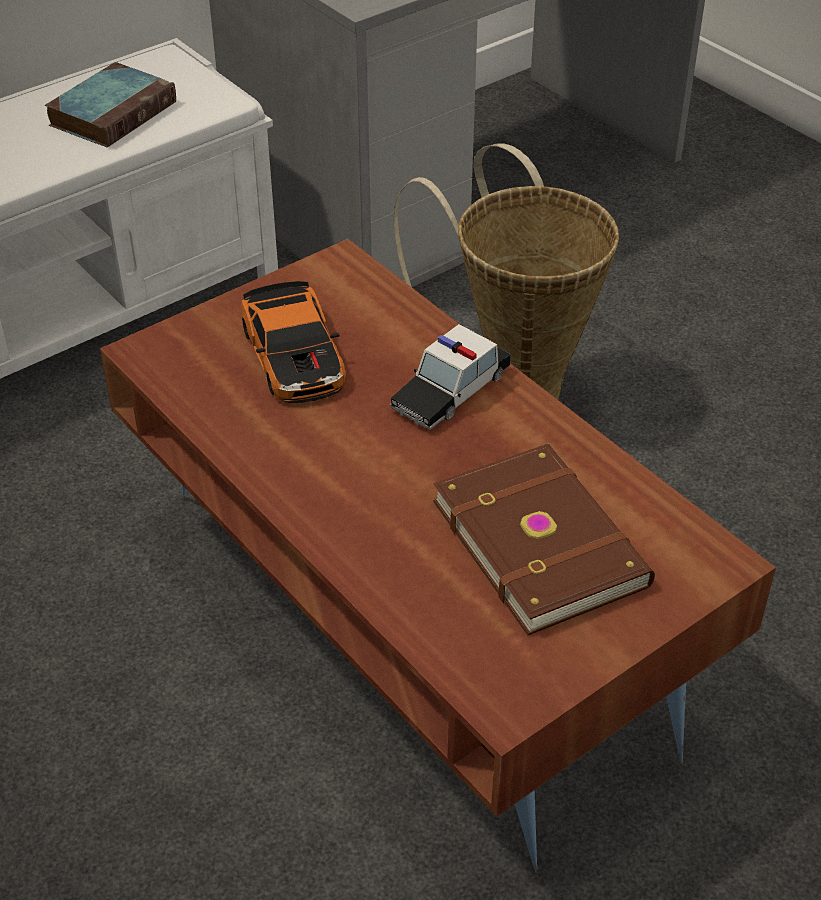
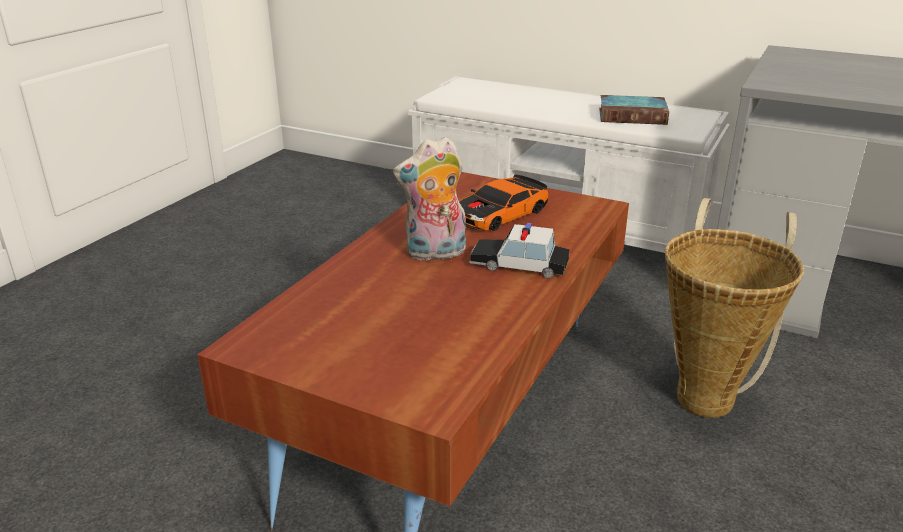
camera: 65 degrees right, 15 degrees down
(370, 453) = (435, 254): none -> plush toy
(542, 540) = (401, 327): brown book -> none

